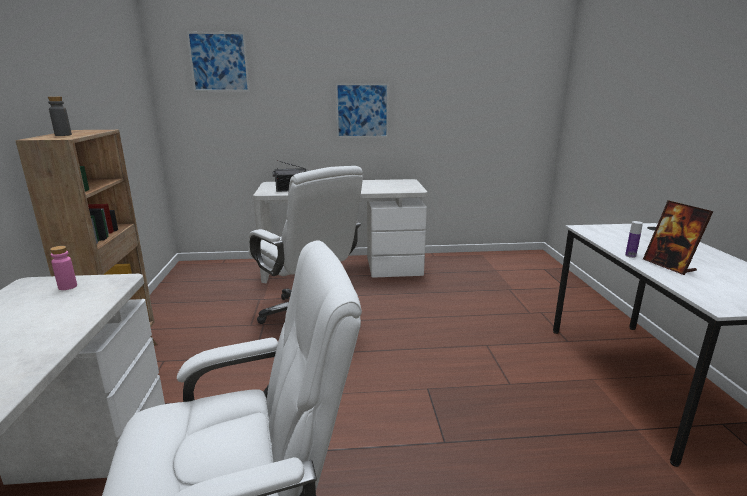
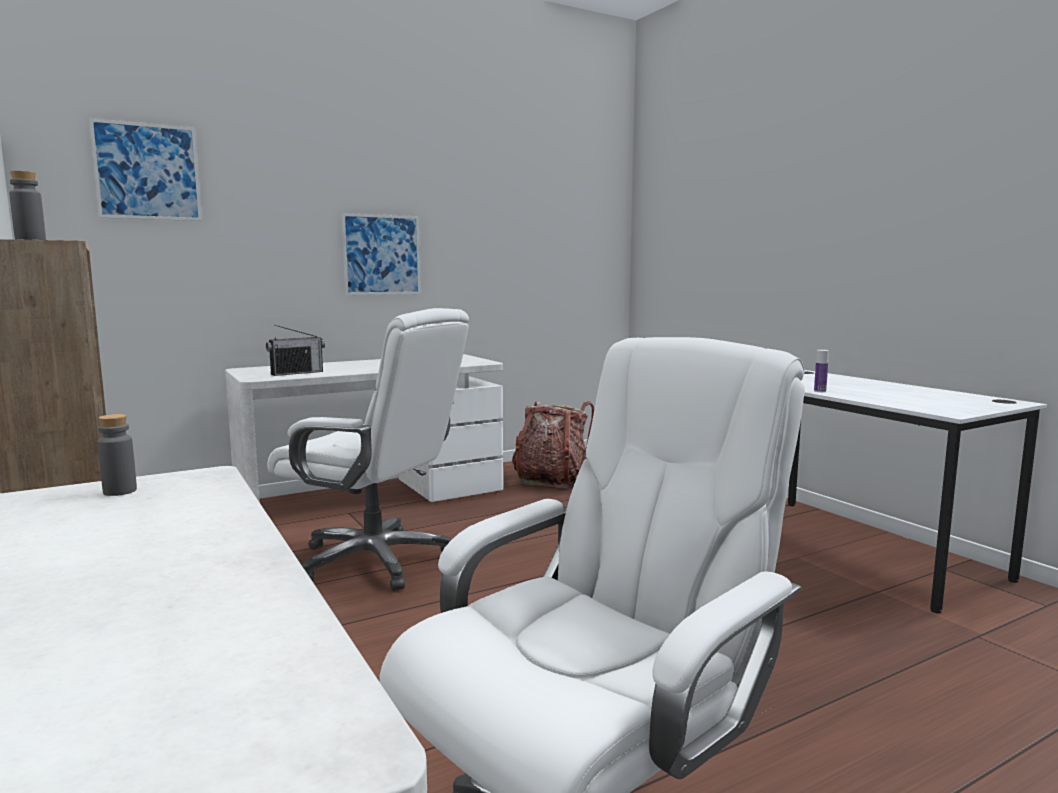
camera: 25 degrees left, 10 degrees down
(67, 287) = (120, 491): pink bottle -> grey bottle
(463, 272) = (551, 479): none -> backpack
(669, 266) = (865, 394): picture frame -> none

